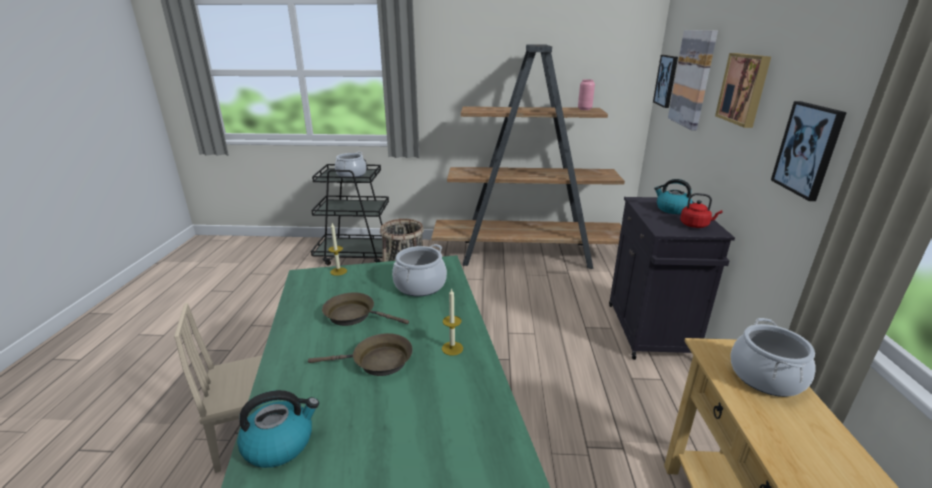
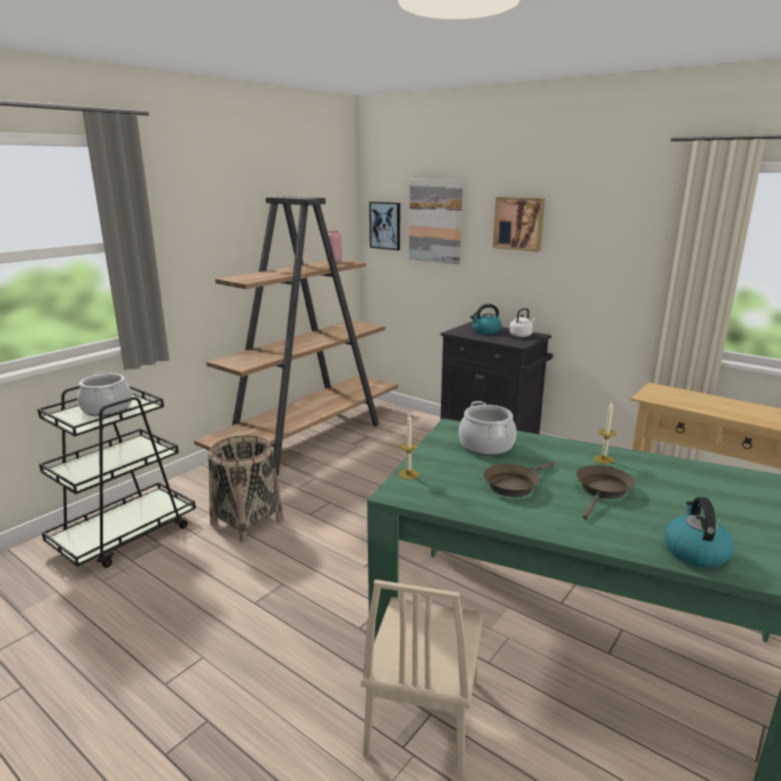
camera: 55 degrees left, 5 degrees down
(695, 225) = (521, 335): red kettle -> white kettle
(766, 376) = (683, 396): cooking pot -> none
(808, 149) = (608, 257): picture -> none

